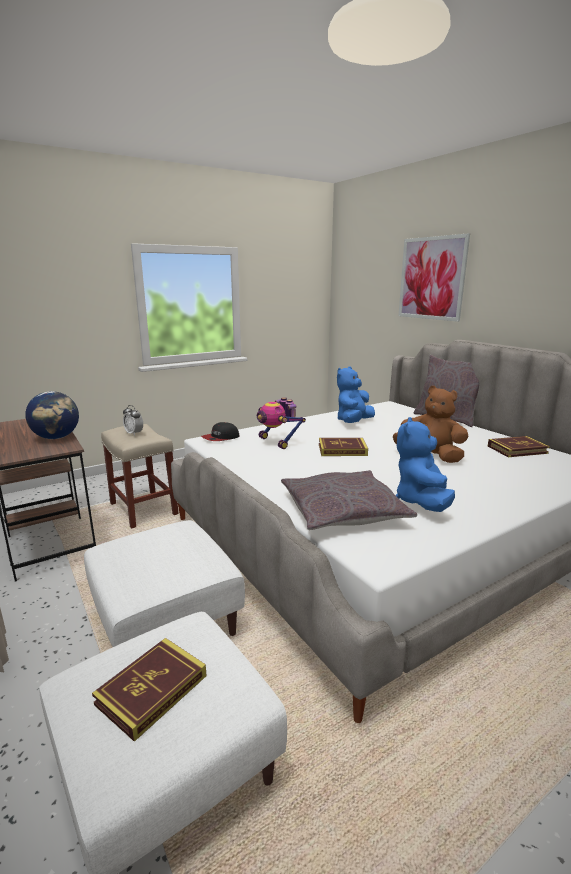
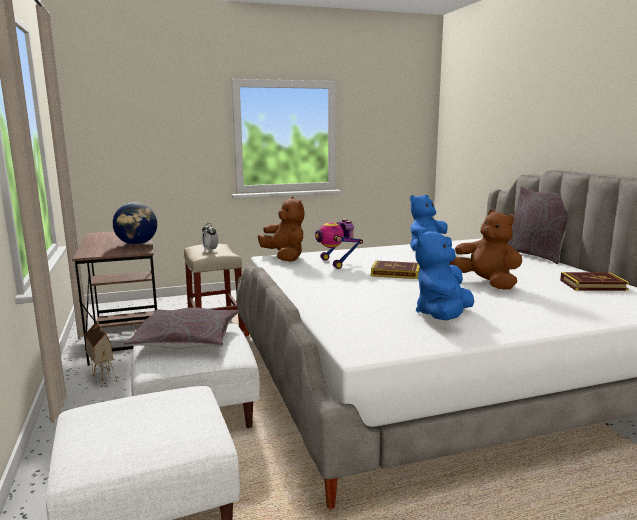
camera: 15 degrees right, 5 degrees down
(40, 596) = (102, 378): none -> toy house
(152, 690) = (136, 425): book -> none
(220, 438) = (284, 257): cap -> brown plush toy
(343, 511) = (357, 316): grey pillow -> grey pillow (187, 339)
(431, 278) = (529, 106): picture -> none

